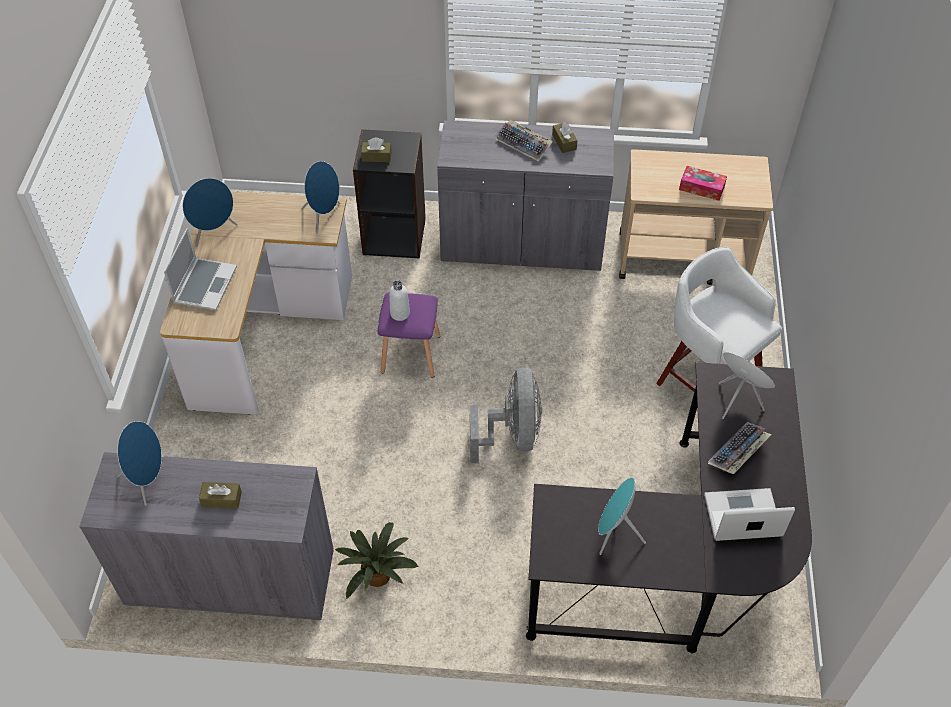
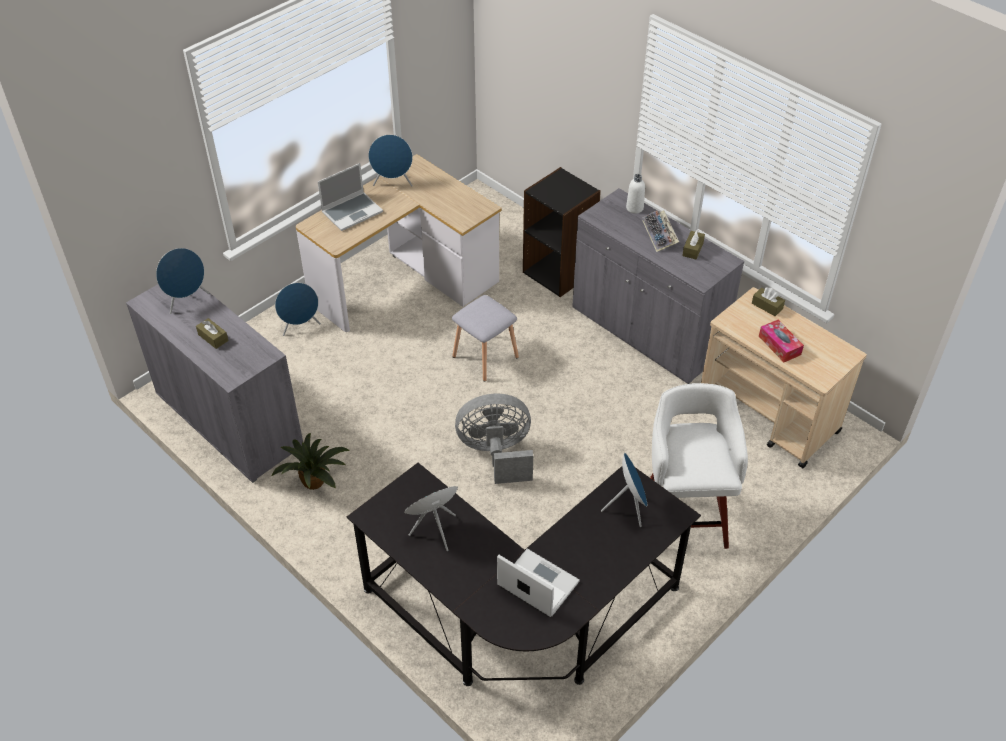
camera: 40 degrees right, 5 degrees down
(324, 216) = (473, 211): blue speaker -> blue speaker (300, 327)
(376, 156) = (550, 190): brown tissue box -> brown tissue box (767, 306)
(400, 313) = (477, 312): white bottle -> white bottle (634, 208)
(411, 355) = (485, 357): purple stool -> grey stool
(512, 435) = (497, 454): grey fan -> grey fan turned 135 degrees counterclockwise
(738, 453) = (585, 541): keyboard -> none

